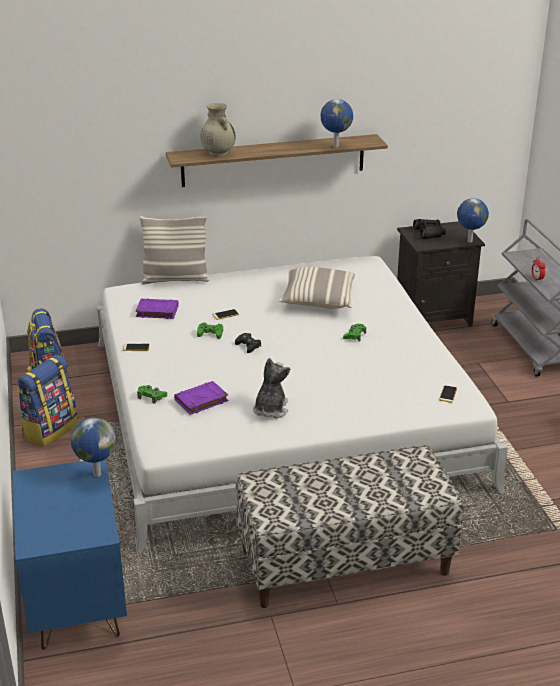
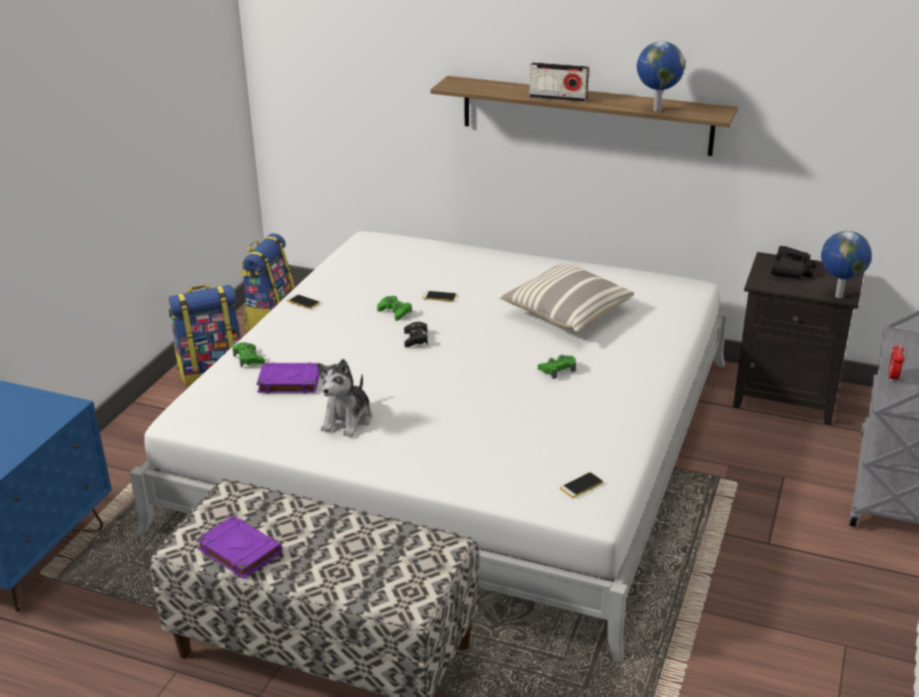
camera: 35 degrees right, 0 degrees up
(96, 474) = (61, 414): globe -> none
(156, 311) = (373, 270): purple book -> purple book (238, 551)
(175, 279) = (438, 242): pillow -> none
(218, 153) = (501, 88): beige vase -> none
(264, 151) = (558, 98): none -> radio
(270, 409) = (348, 420): plush toy -> plush toy turned 150 degrees clockwise

